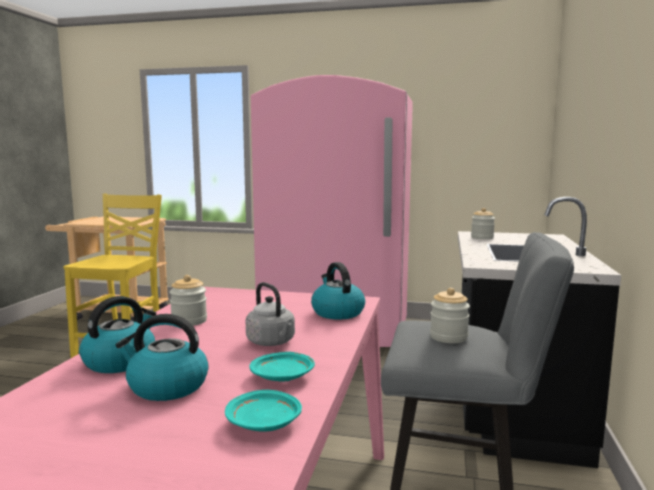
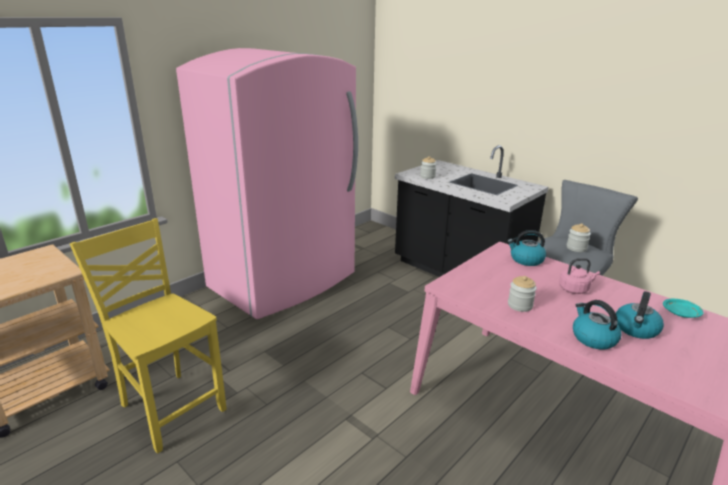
camera: 60 degrees left, 15 degrees up
(272, 342) = (575, 289): grey kettle -> pink kettle
(283, 376) = (627, 297): turquoise plate -> none

